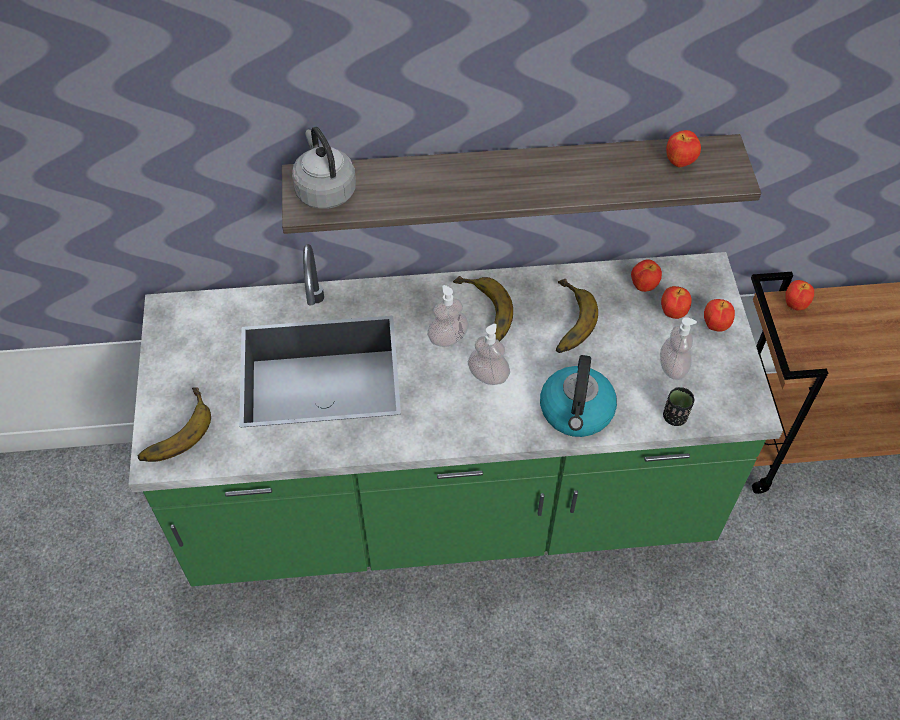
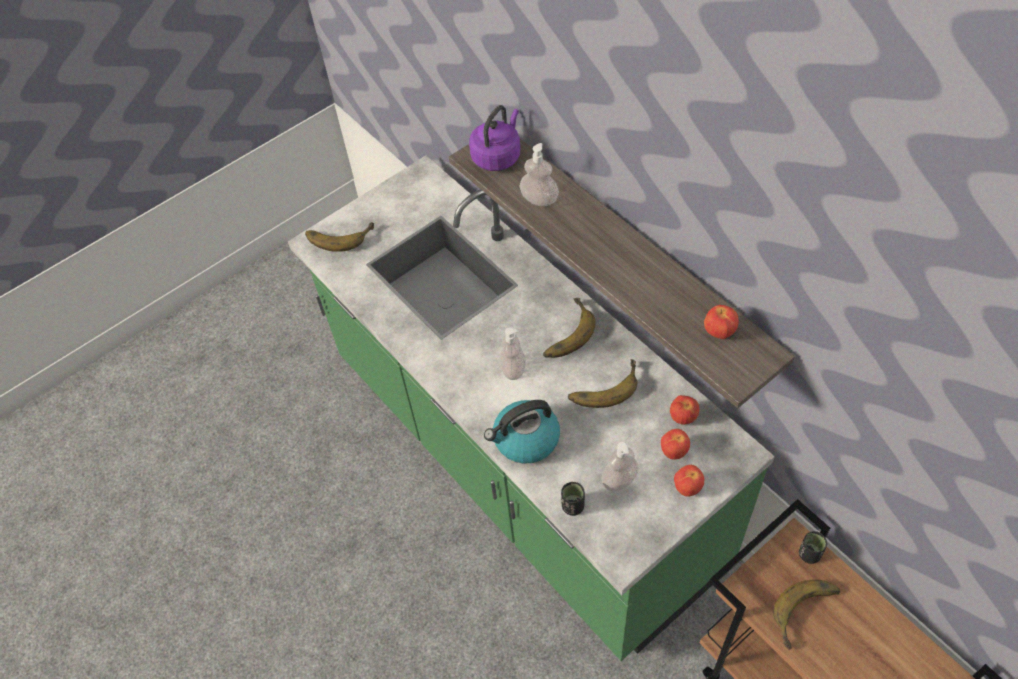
camera: 60 degrees right, 0 degrees up
(324, 190) = (497, 156): grey kettle -> purple kettle
(448, 338) = (525, 327): soap dispenser -> soap dispenser (539, 199)
(794, 304) = (809, 554): apple -> black cup
(846, 339) = (809, 615): none -> banana

